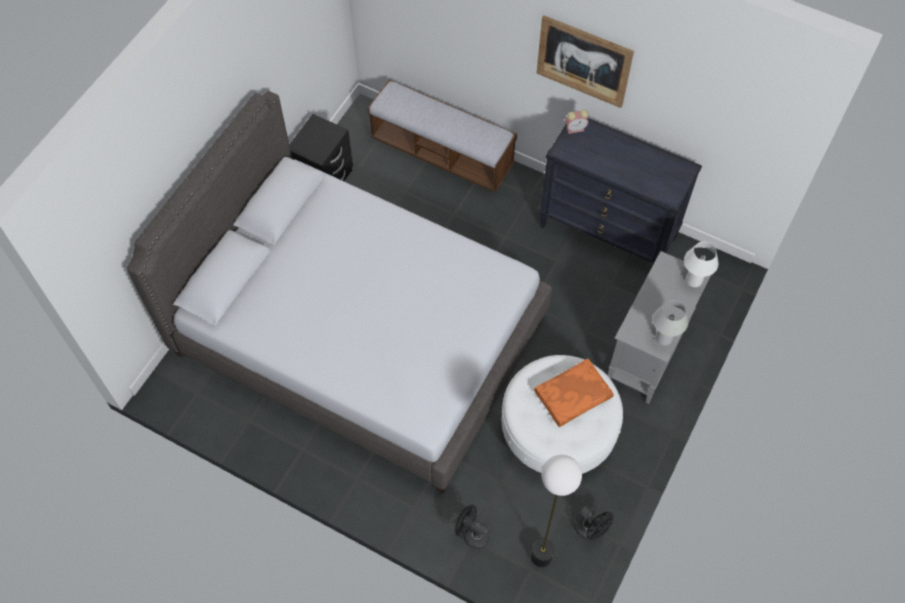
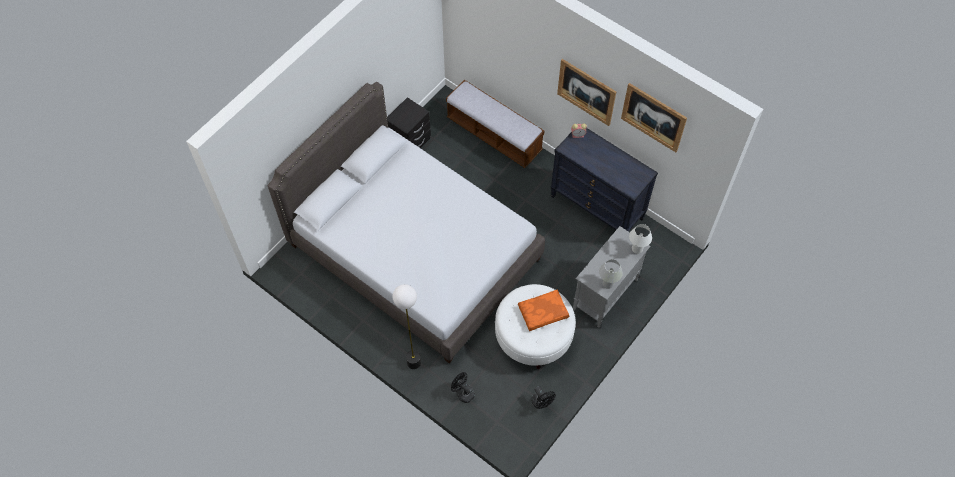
camera: 10 degrees right, 0 degrees up
(541, 556) = (506, 414): floor lamp -> floor lamp (414, 362)
(696, 80) = (653, 117): none -> picture

